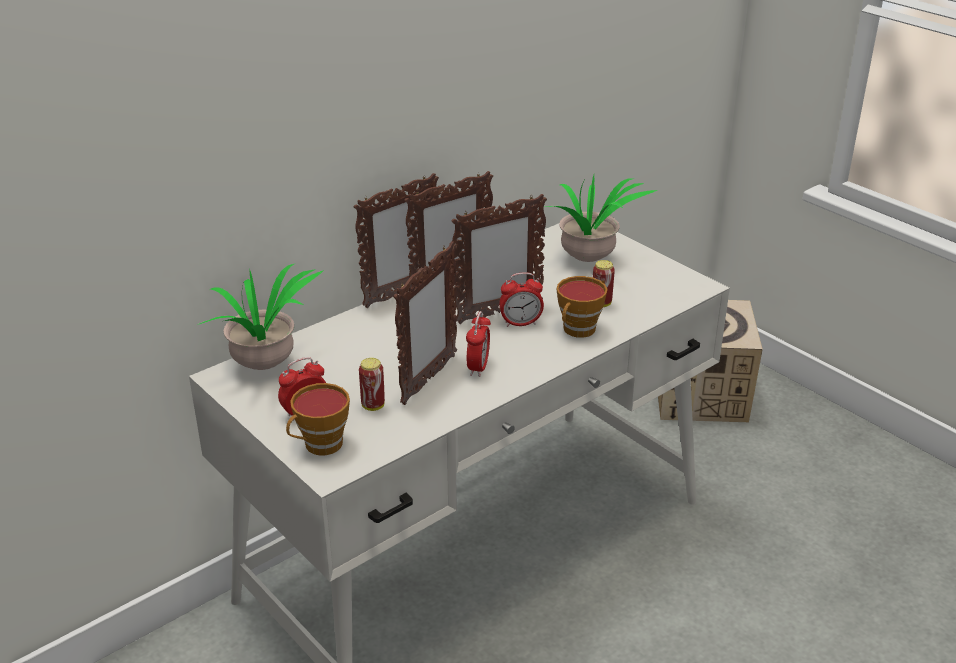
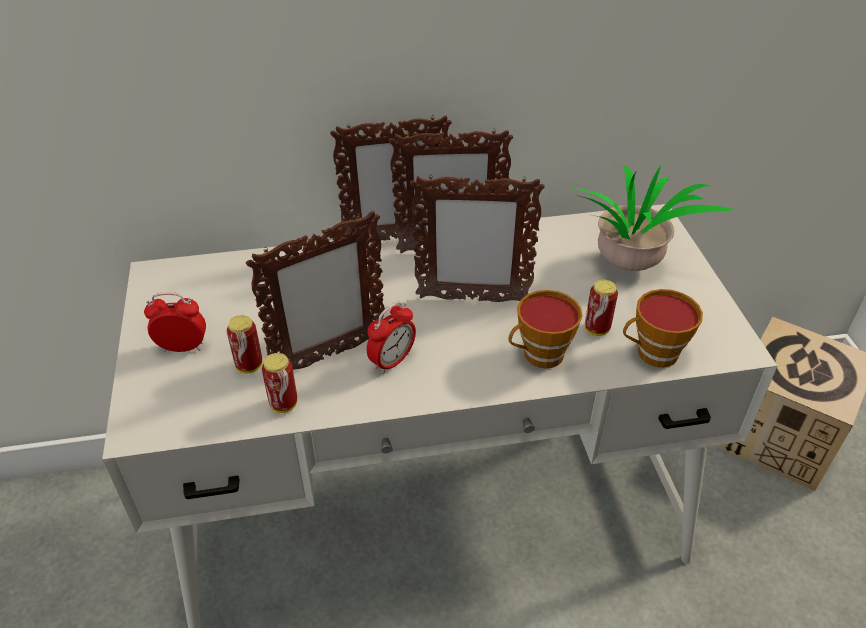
camera: 30 degrees right, 10 degrees up
(268, 367) = (201, 279): potted plant -> none
(320, 446) = (158, 394): cup -> cup (652, 354)
(425, 418) = (284, 404): none -> can
(520, 323) = (484, 321): alarm clock -> none

